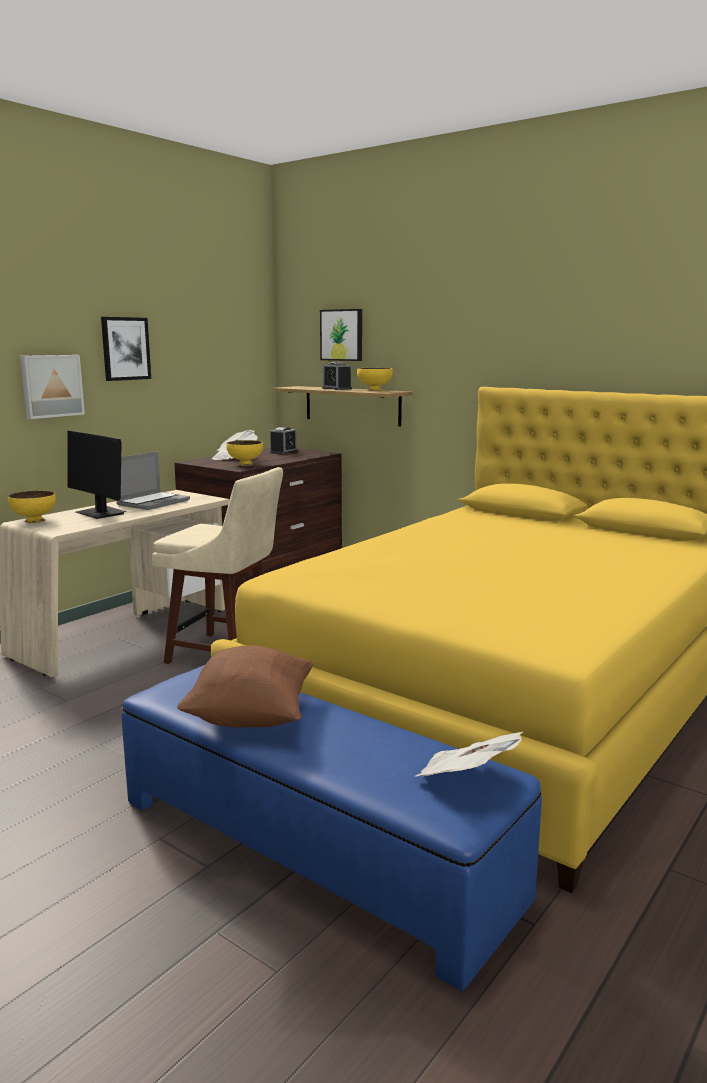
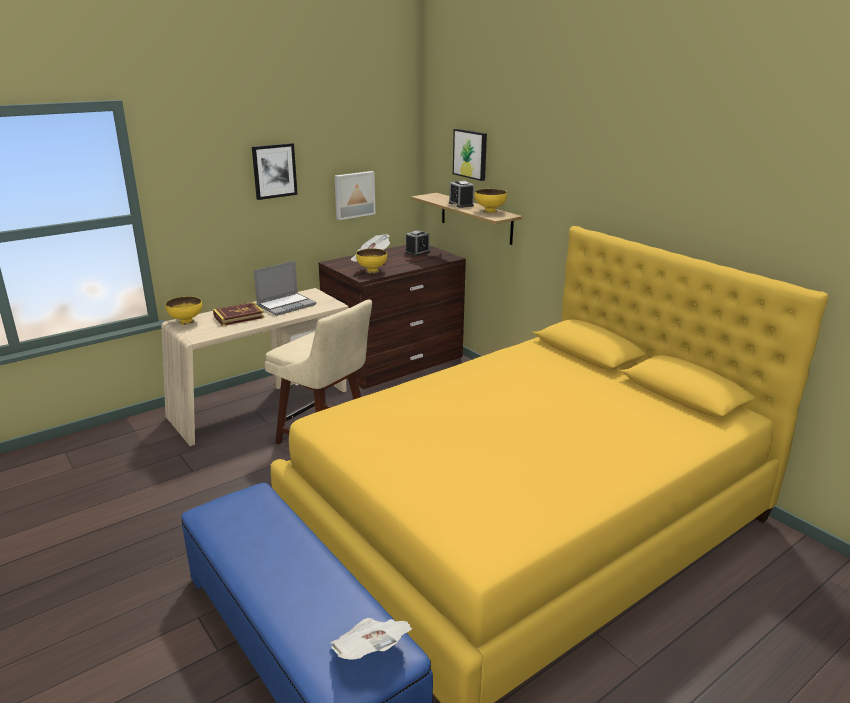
camera: 15 degrees right, 10 degrees up
(51, 386) = (208, 207): picture -> picture (354, 194)
(100, 513) = (239, 317): monitor -> book
(251, 716) = (256, 550): brown pillow -> none

